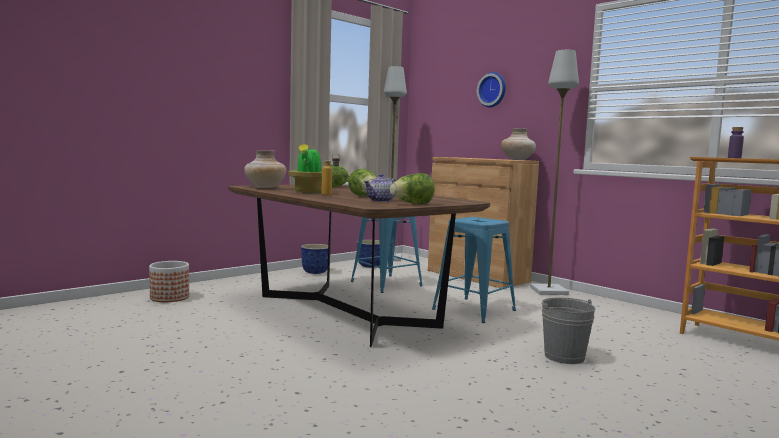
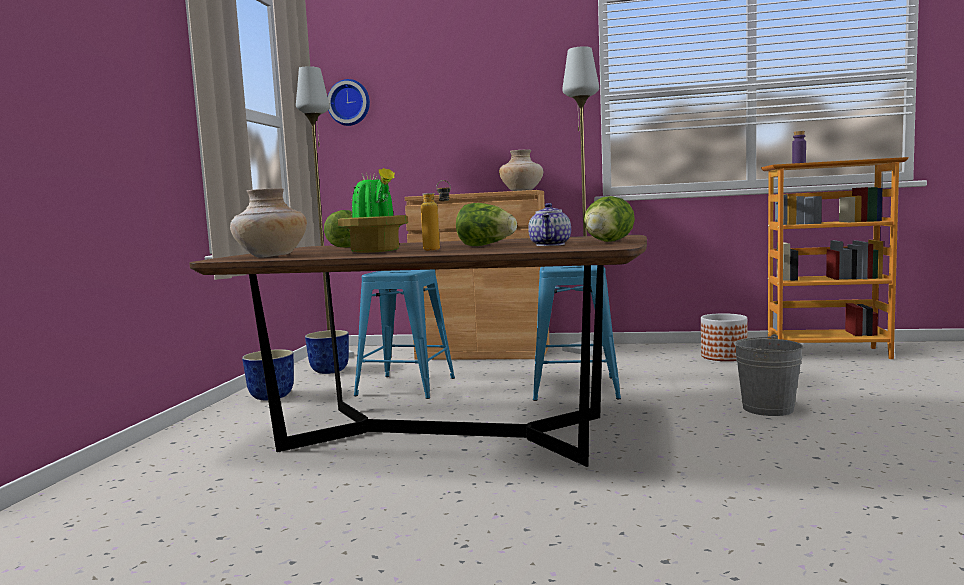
camera: 35 degrees left, 0 degrees up
(170, 297) = (104, 505): planter -> planter (724, 356)
(493, 90) = (460, 102): wall clock -> wall clock (349, 103)

